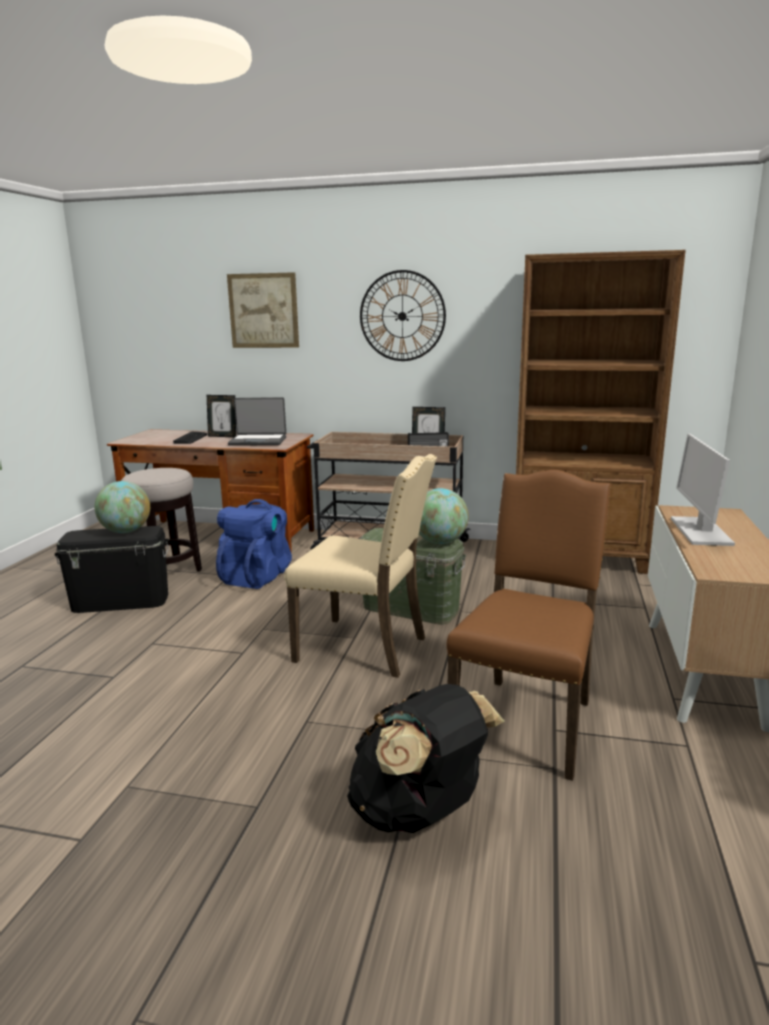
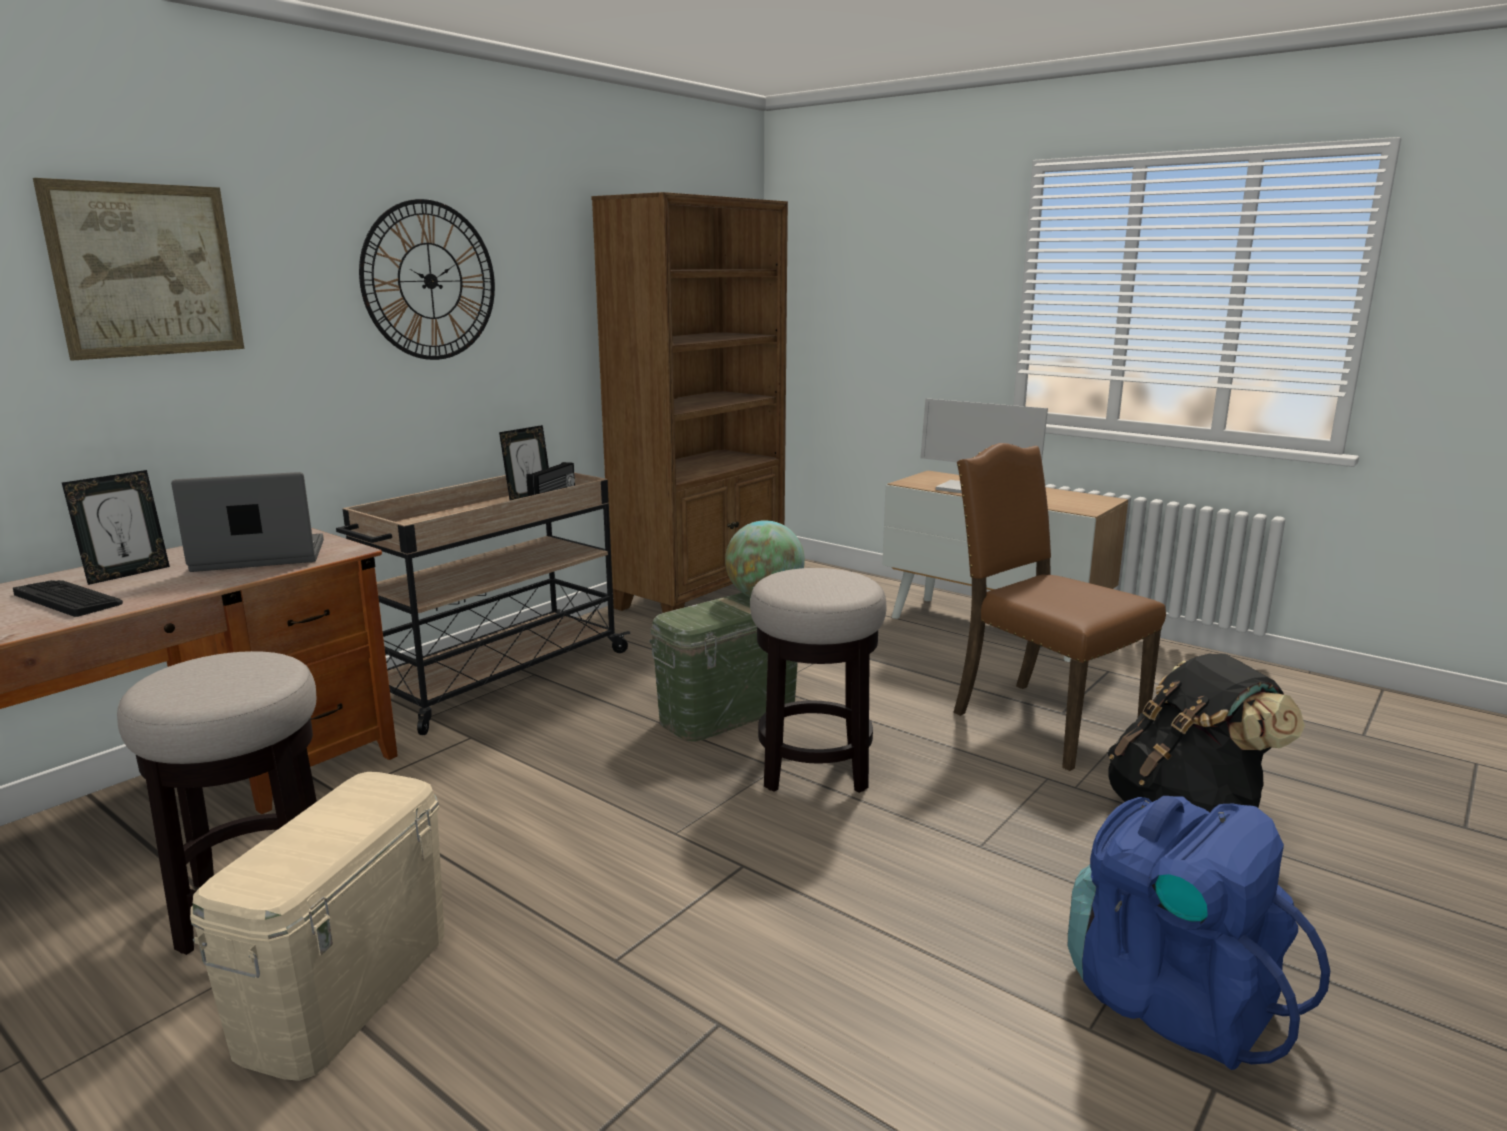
camera: 65 degrees left, 0 degrees up
(121, 601) = (346, 988): black storage box -> beige storage box
(126, 531) = (340, 812): globe -> none
(257, 576) = (448, 804): blue backpack -> blue backpack (1171, 1000)
(258, 441) = (258, 557): laptop -> laptop turned 135 degrees counterclockwise
(365, 648) = (814, 767): beige chair -> stool

